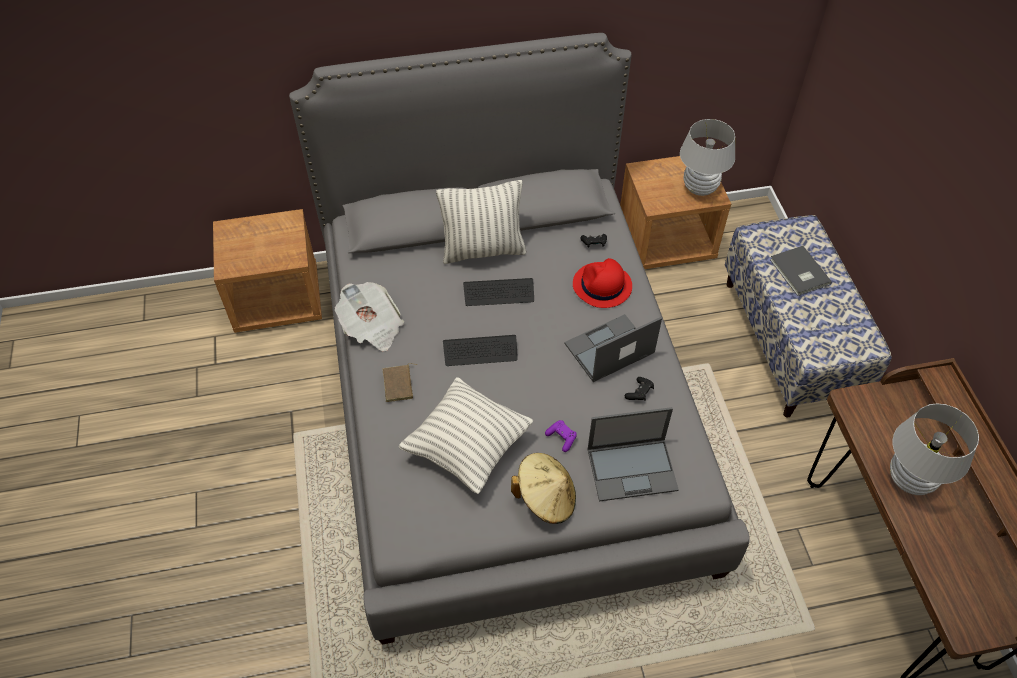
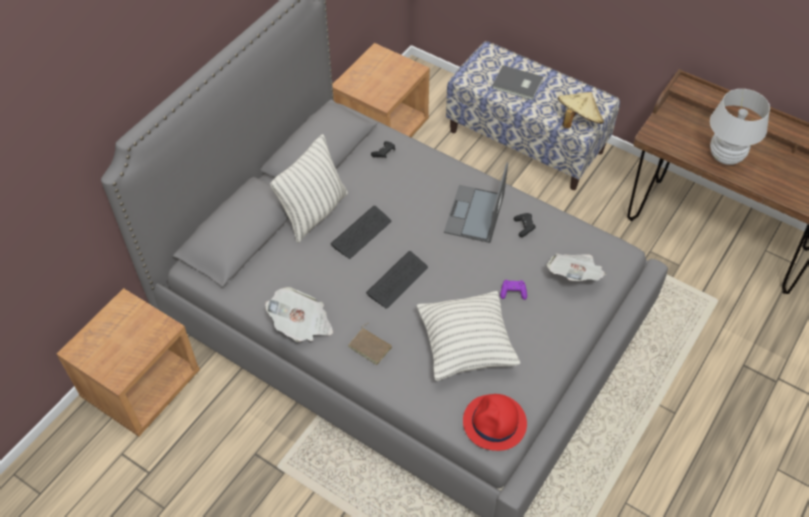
camera: 45 degrees left, 0 degrees up
(545, 498) = (547, 336): beige hat -> beige hat (577, 121)
(602, 286) = (422, 177): red hat -> red hat (495, 423)
(633, 469) = (574, 275): laptop -> newspaper
(699, 188) = (398, 70): white table lamp -> none

